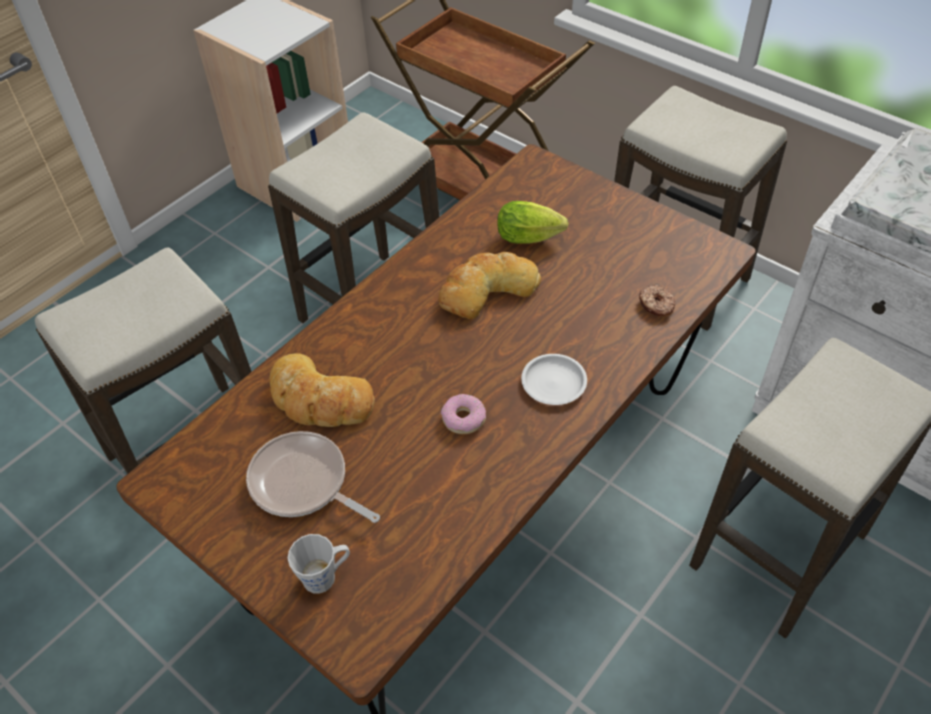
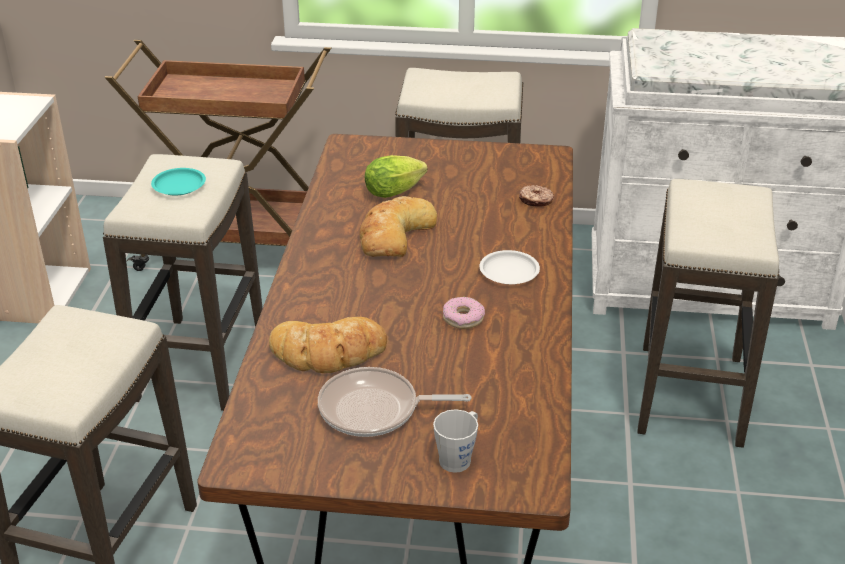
camera: 35 degrees left, 15 degrees down
(355, 156) = (179, 185): none -> turquoise plate

